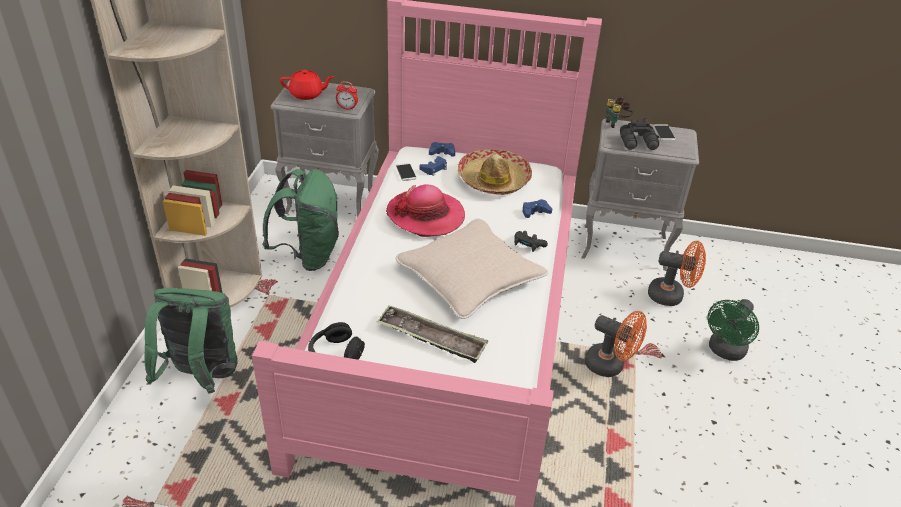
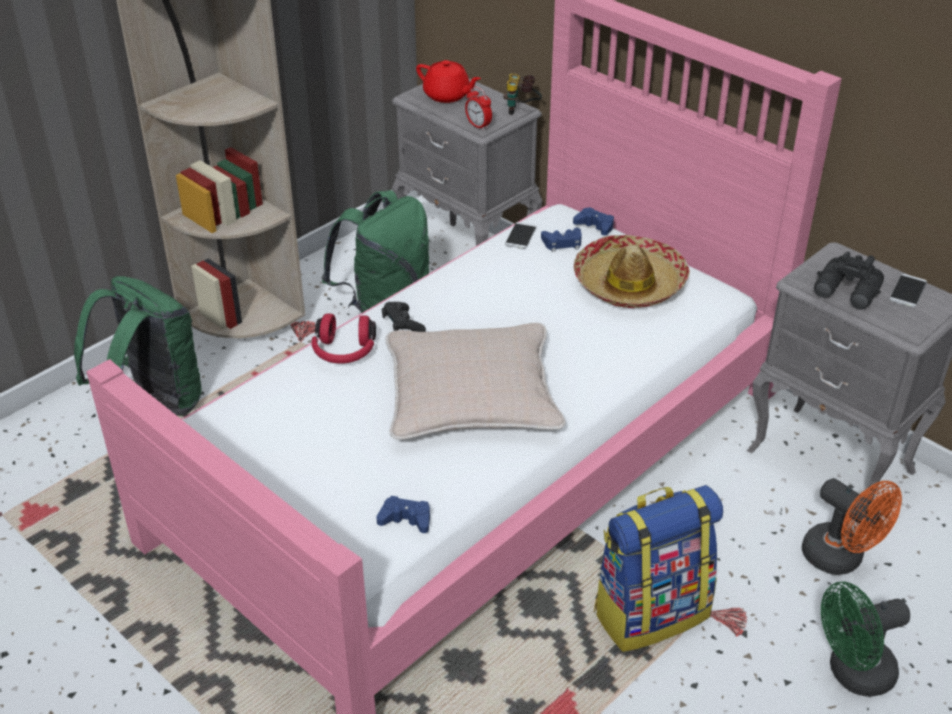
camera: 35 degrees right, 0 degrees up
(335, 354) = (224, 420): black headphones -> none
(369, 281) = (344, 352): none -> red headphones
(426, 215) = (491, 299): hat -> none
(431, 338) = (348, 449): tray -> none
(528, 245) = (587, 385): black game controller -> black game controller (402, 325)
(535, 212) = (644, 345): blue game controller -> blue game controller (406, 519)
(610, 366) = (651, 612): orange fan -> backpack
(616, 123) = (841, 254): binoculars -> binoculars (522, 111)

